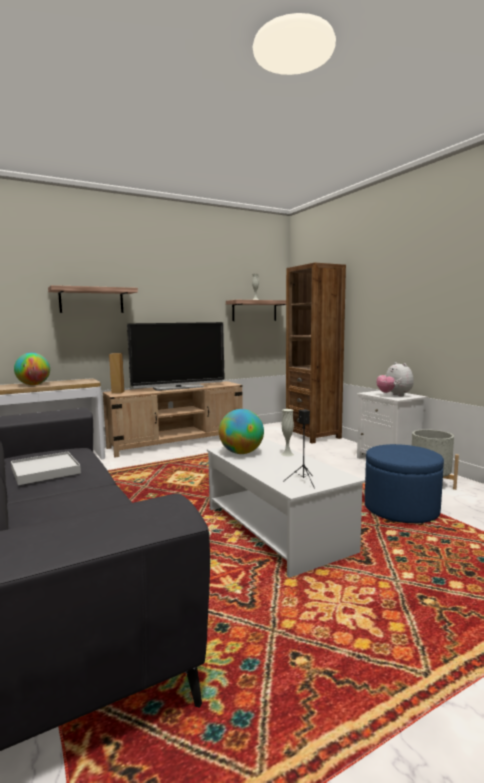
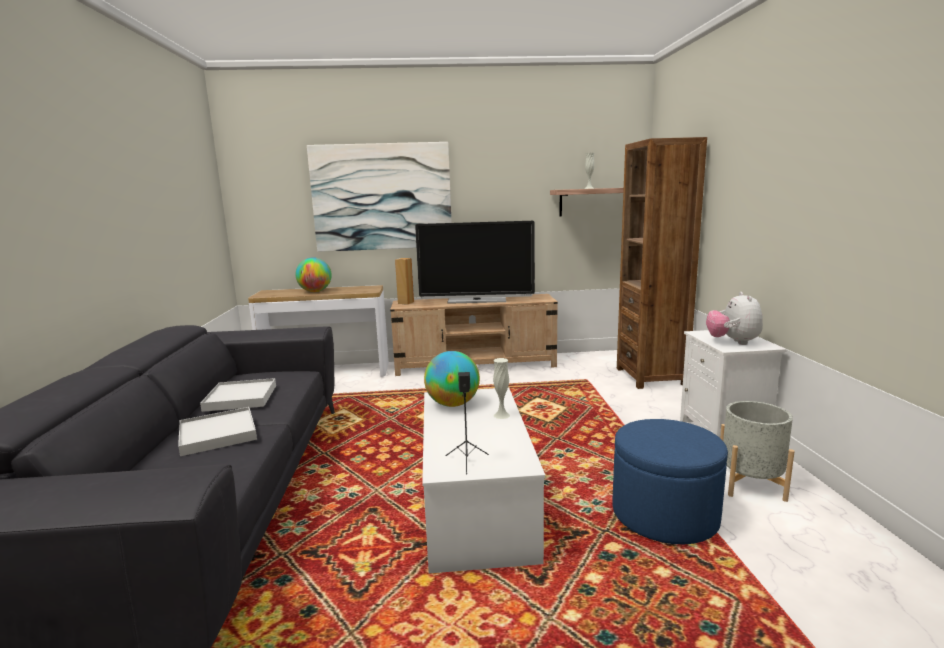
camera: 25 degrees right, 5 degrees up
(65, 497) = (217, 434): none -> white tray
(91, 300) = (382, 197): shelf -> picture

